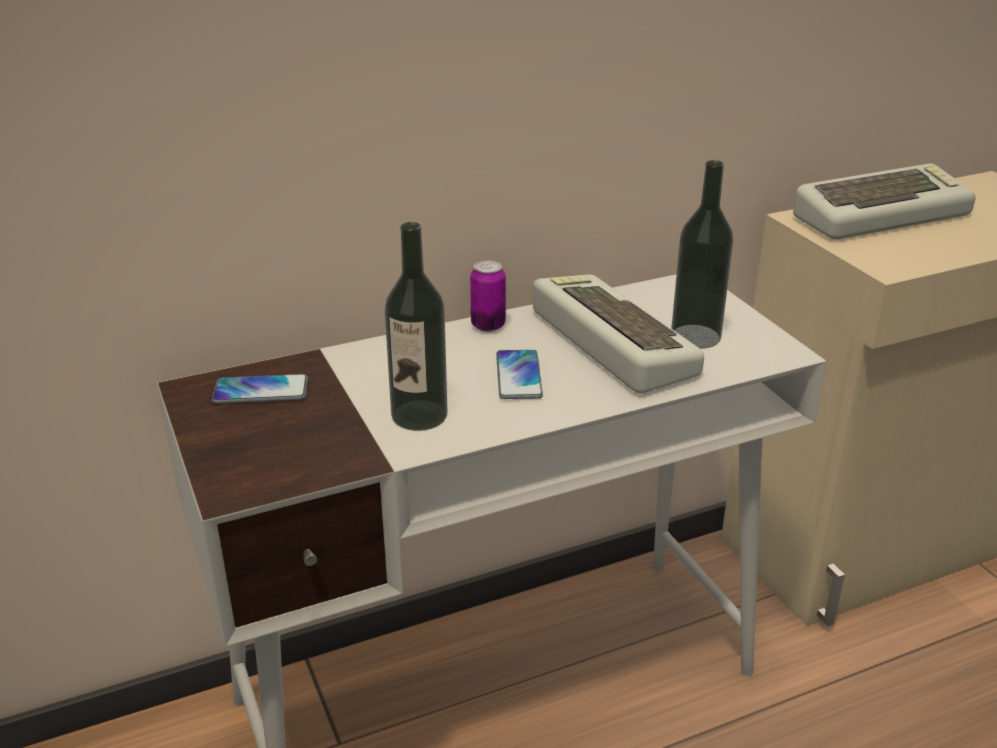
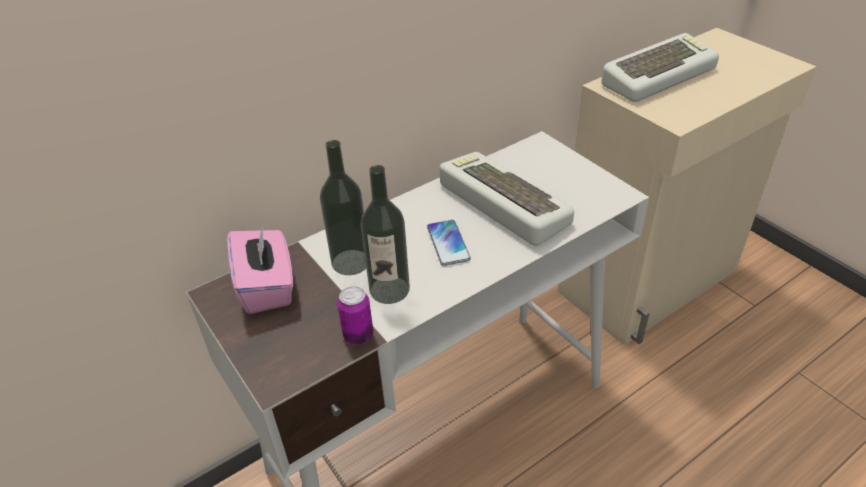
camera: 10 degrees left, 10 degrees up
(261, 391) = (267, 287): phone -> pink tissue box
(488, 325) = (412, 202): can -> can (358, 335)
(695, 336) = (557, 190): bottle -> bottle (350, 262)

